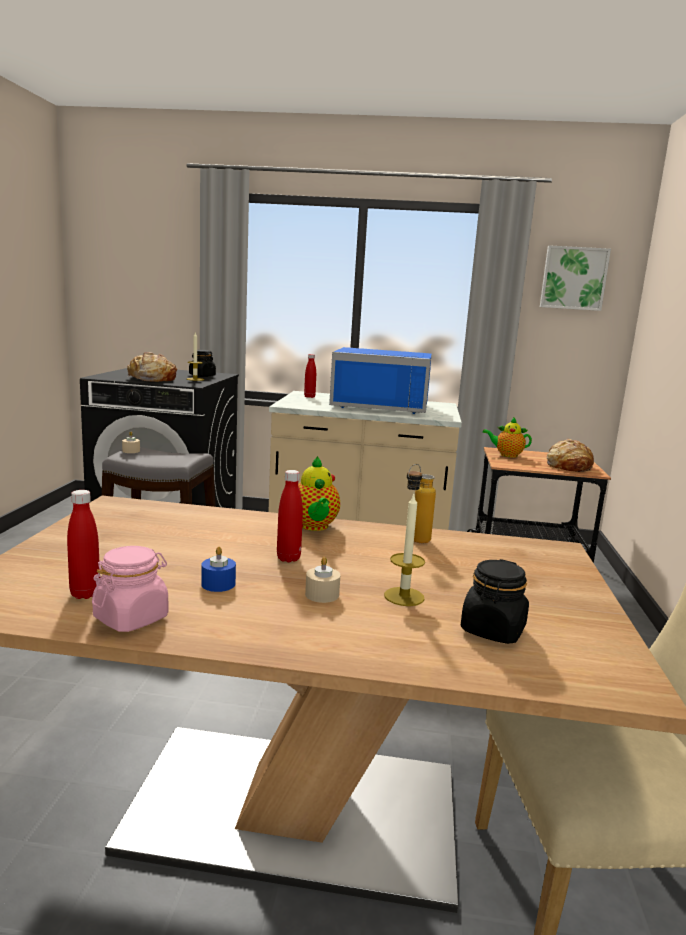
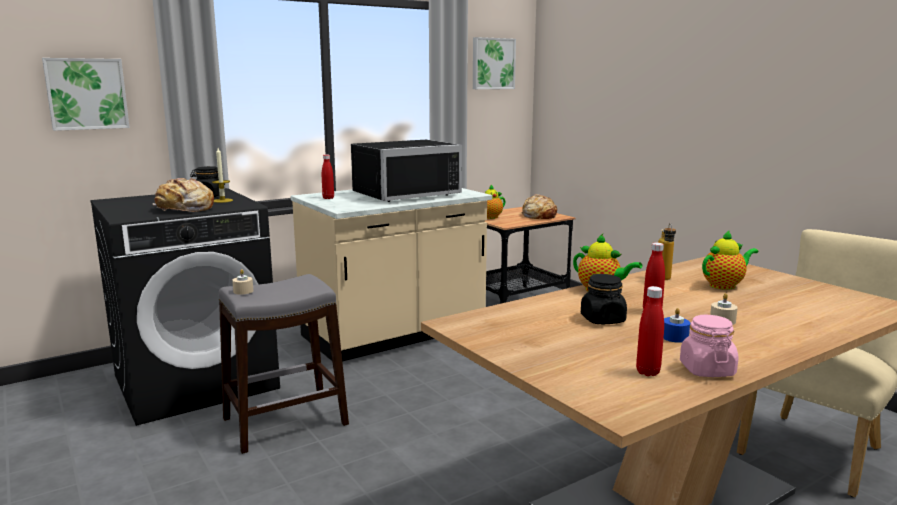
camera: 40 degrees left, 0 degrees up
(154, 283) = (86, 94): none -> picture
(381, 405) = (403, 194): blue microwave -> black microwave
(404, 596) = (746, 307): candle -> none
(466, 571) = (724, 285): none -> teapot
(492, 630) = (810, 306): black jar -> black jar (603, 320)

